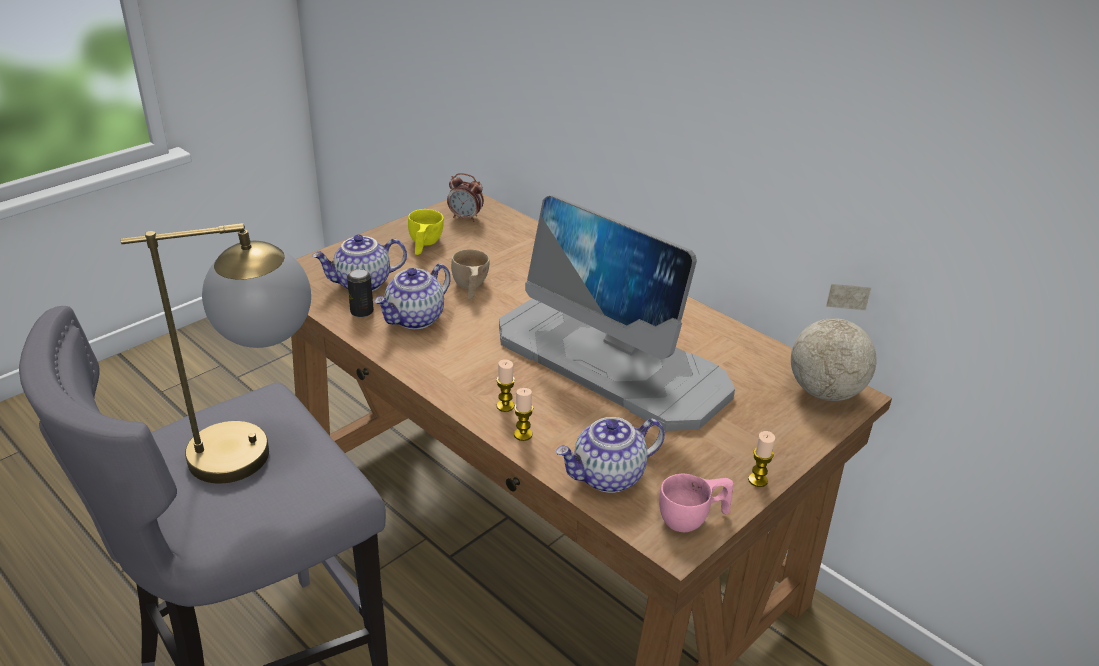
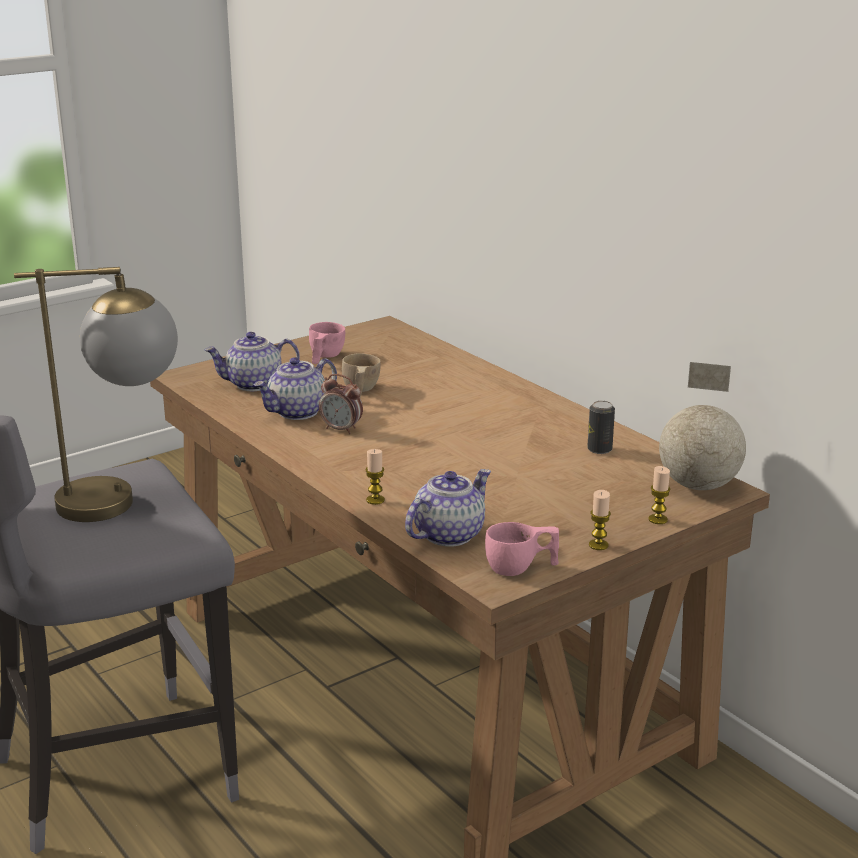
camera: 10 degrees right, 10 degrees down
(362, 312) = (247, 405): can -> can (599, 449)
(424, 245) = (324, 357): yellow cup -> pink cup
(466, 218) = (374, 338): alarm clock -> alarm clock (341, 429)
(505, 406) = (365, 479): candle -> candle (658, 519)
(608, 477) = (448, 534): teapot -> teapot turned 150 degrees clockwise
(612, 362) = (485, 452): monitor -> none

